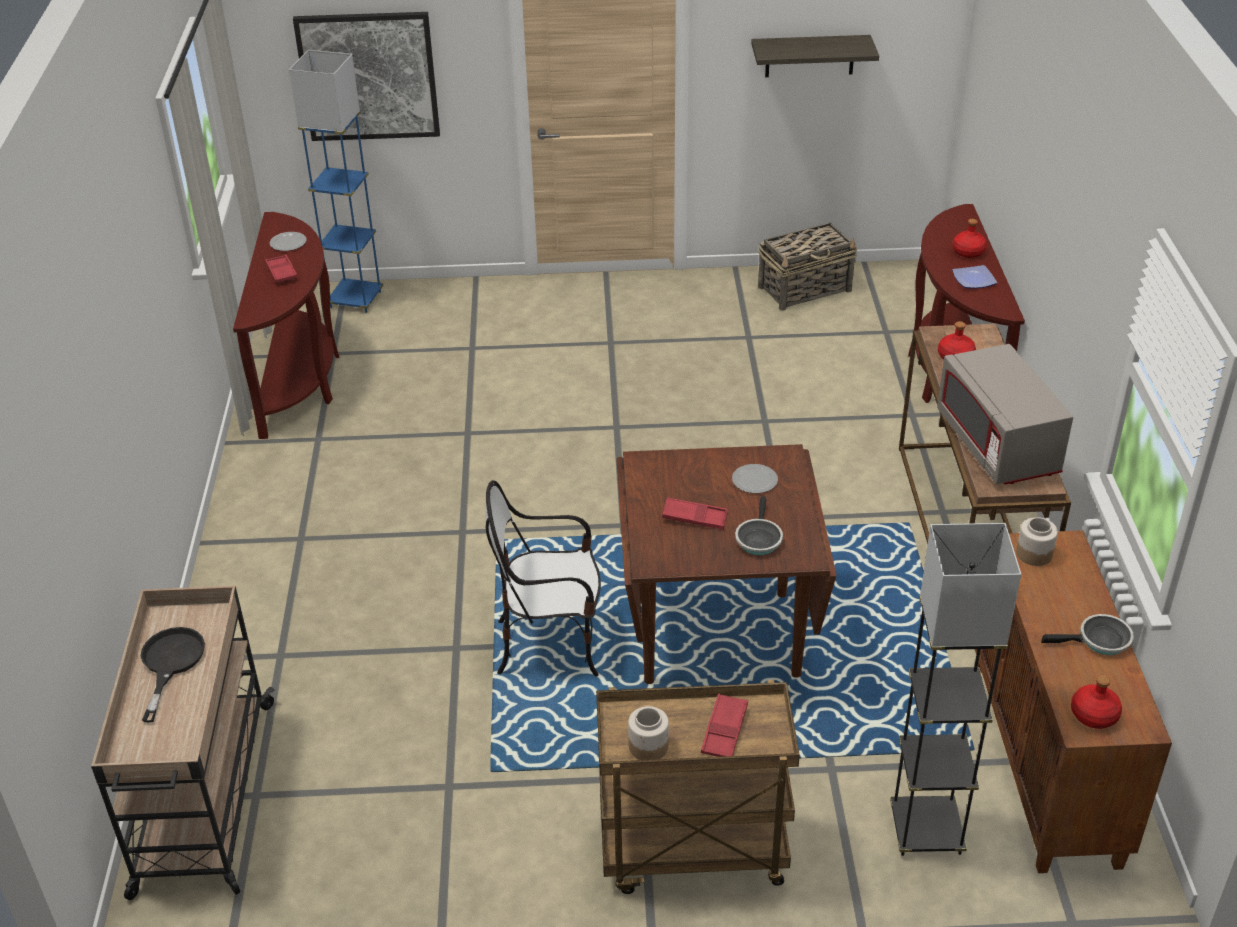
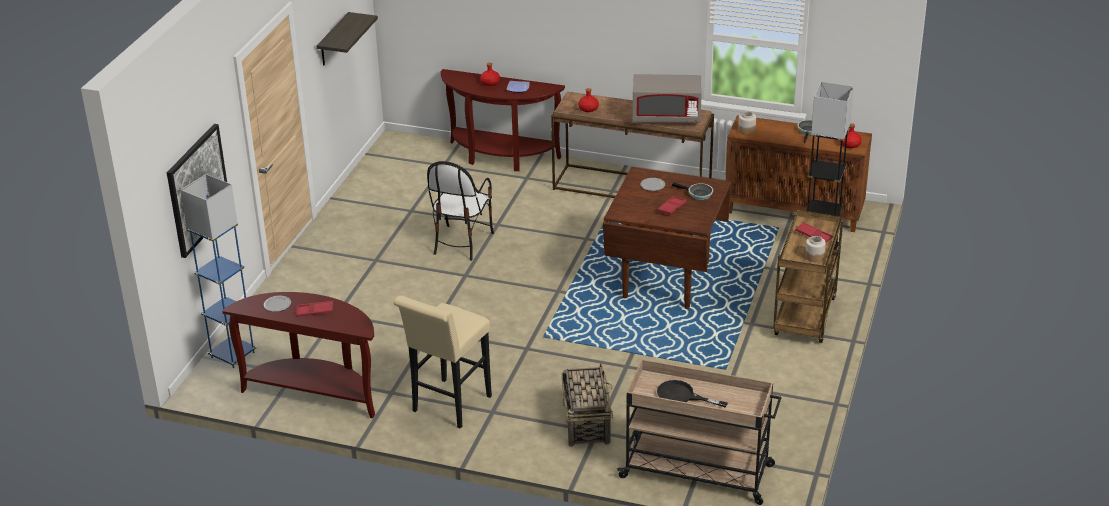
camera: 70 degrees left, 5 degrees down
(301, 495) = (448, 407): none -> beige stool
(550, 644) = (641, 334): chair -> chair (461, 242)
(805, 289) = (377, 179): basket -> basket (586, 423)

